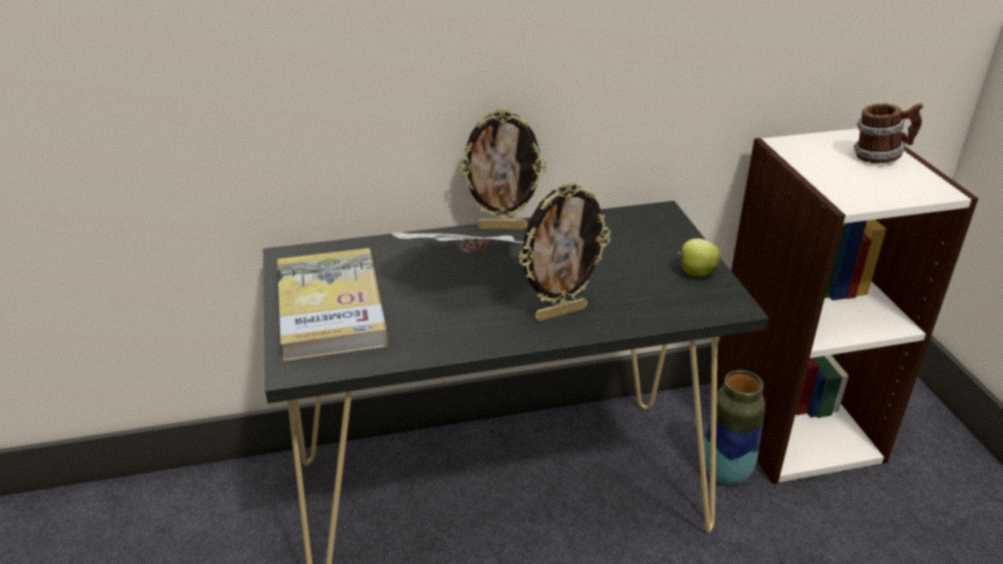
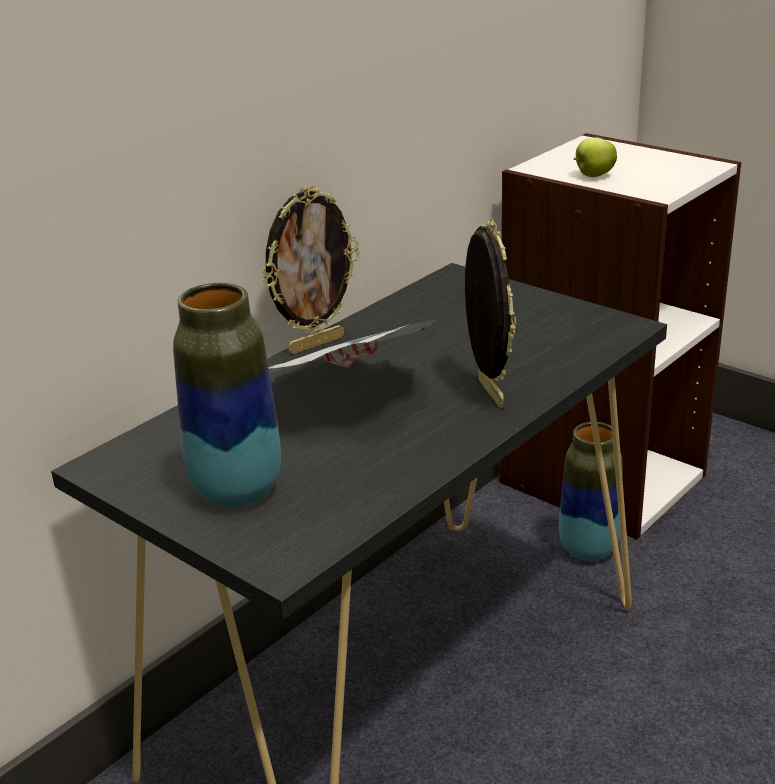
camera: 35 degrees left, 5 degrees down
(330, 308) = (237, 491): book -> vase
(560, 312) = (487, 393): picture frame -> picture frame turned 45 degrees counterclockwise
(696, 273) = (559, 313): apple -> apple (593, 175)
(879, 157) = (626, 155): mug -> none

